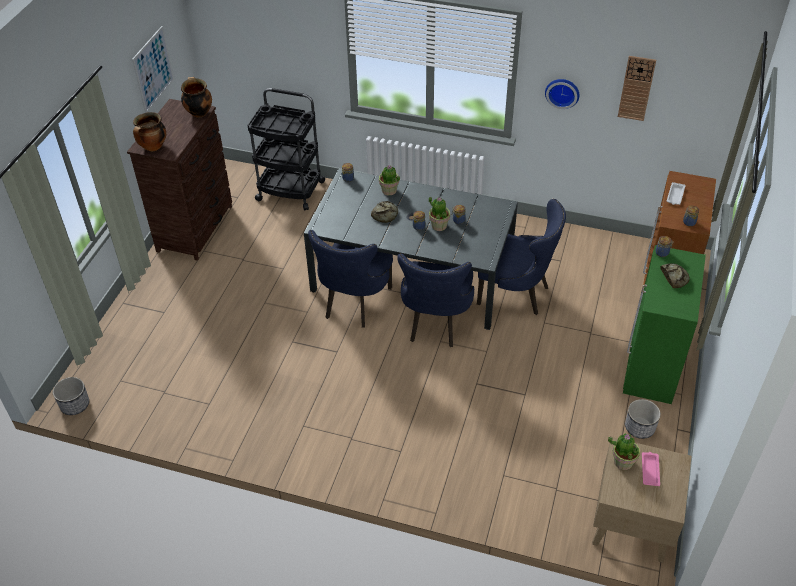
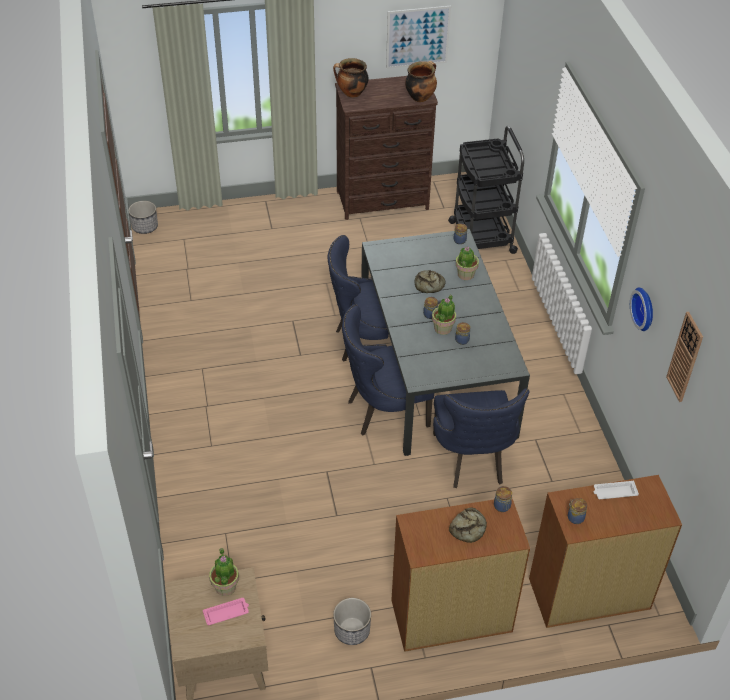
camera: 60 degrees right, 0 degrees up
(652, 365) = (450, 616): green cabinet -> brown cabinet

